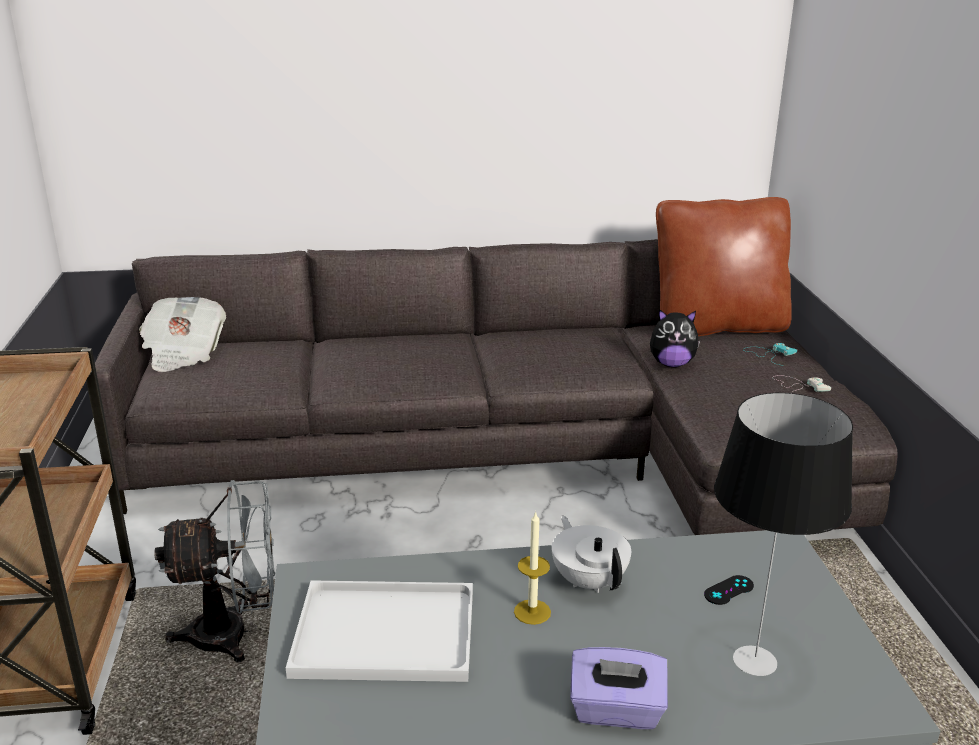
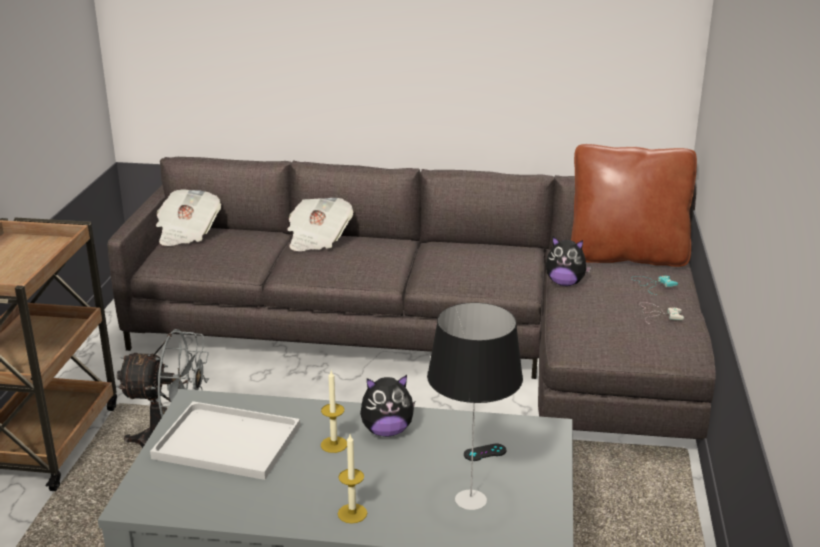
camera: 15 degrees right, 0 degrees up
(356, 343) = (317, 239): none -> newspaper
(589, 580) = (387, 431): white teapot -> plush toy
(616, 711) = (352, 513): purple tissue box -> candle

